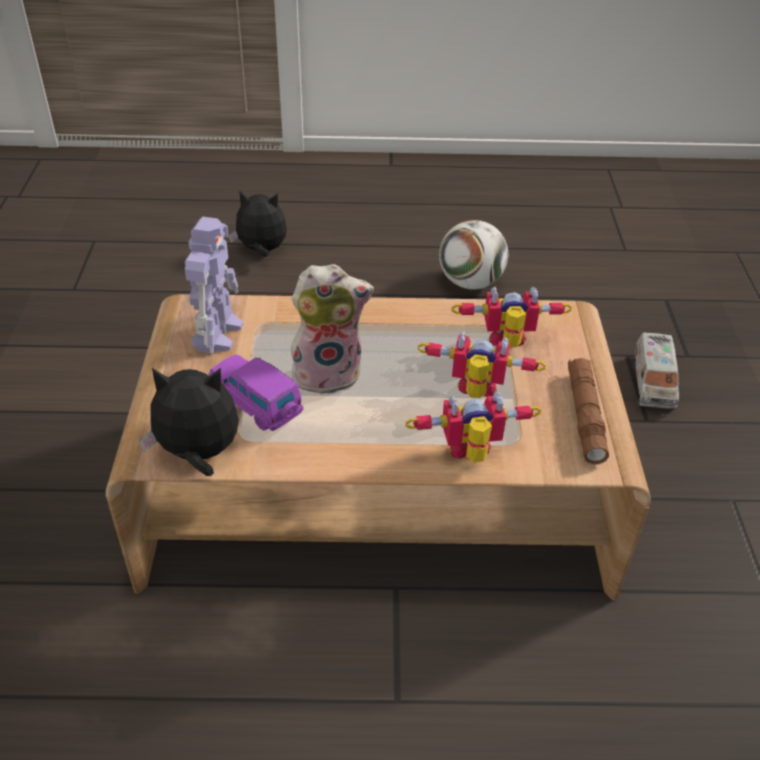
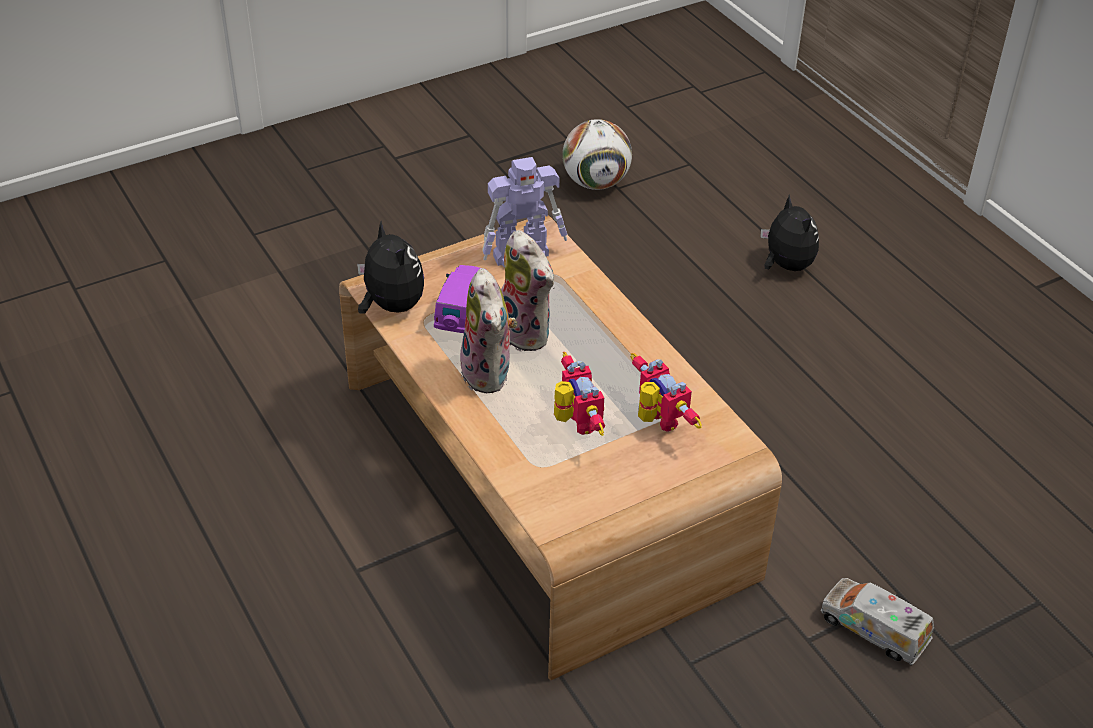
camera: 60 degrees right, 0 degrees up
(365, 422) = (490, 374): none -> plush toy
(470, 282) = (894, 428): football -> football (596, 183)
(471, 456) = (500, 445): toy robot -> none
(585, 416) = (604, 498): brown flashlight -> none
(653, 383) = (874, 629): toy truck -> toy truck turned 60 degrees clockwise

